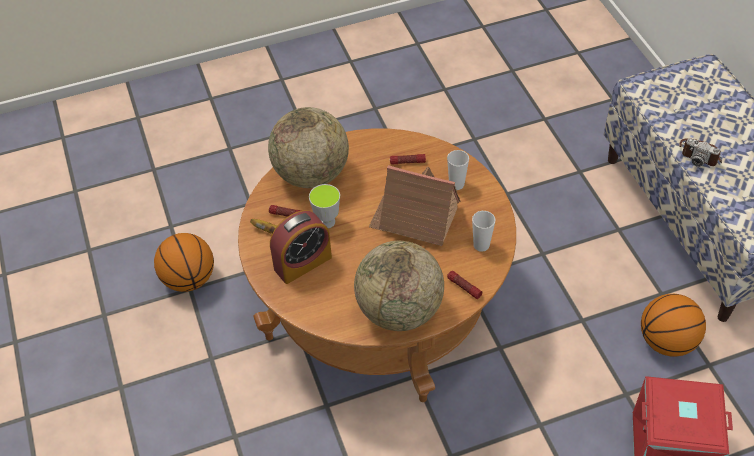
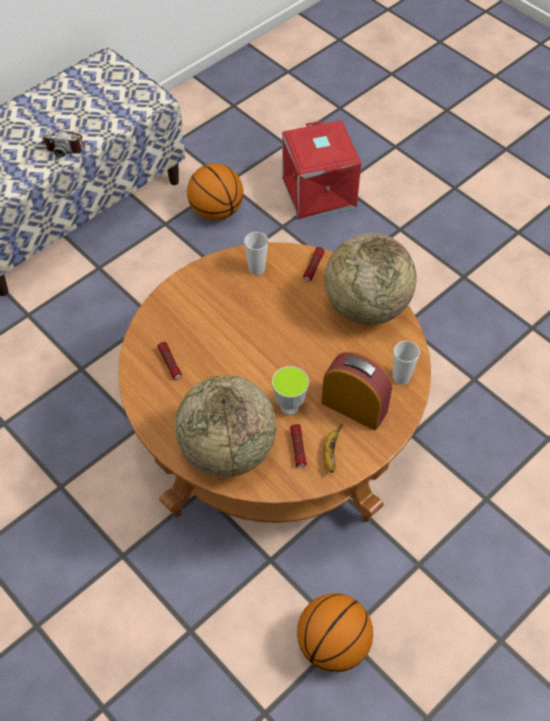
camera: 115 degrees left, 5 degrees up
(415, 218) = (247, 331): toy house -> none
(456, 184) = (185, 311): cup -> cup (401, 377)
(700, 154) = (65, 145): camera -> camera turned 90 degrees clockwise

